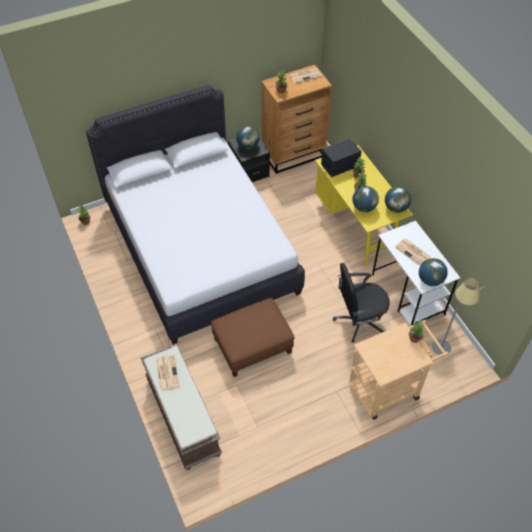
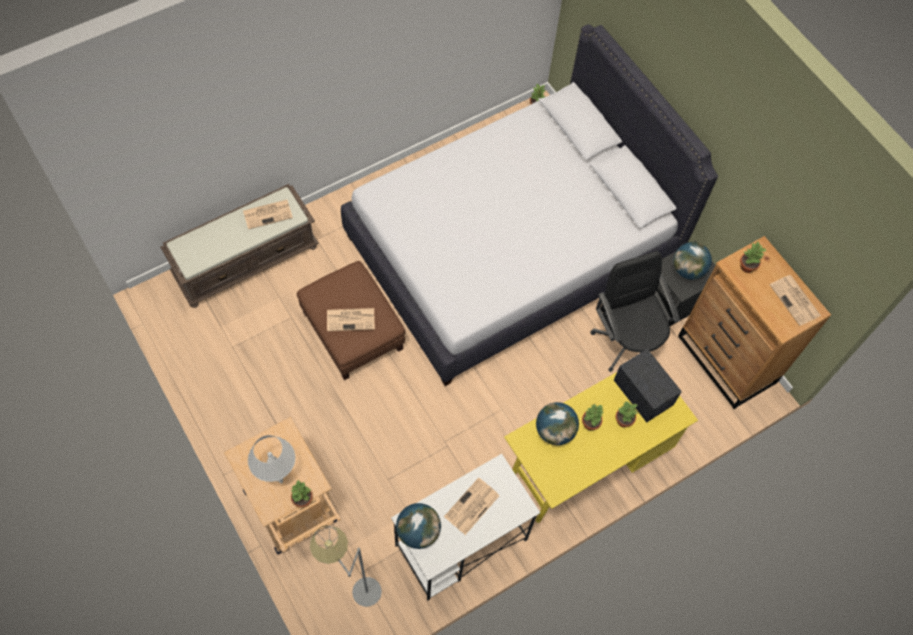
camera: 80 degrees right, 10 degrees up
(262, 325) = (351, 319): none -> newspaper
(359, 320) = (405, 469): black office chair -> black office chair (628, 341)
(395, 208) = (562, 480): globe -> none
(395, 353) = (276, 473): none -> white table lamp

